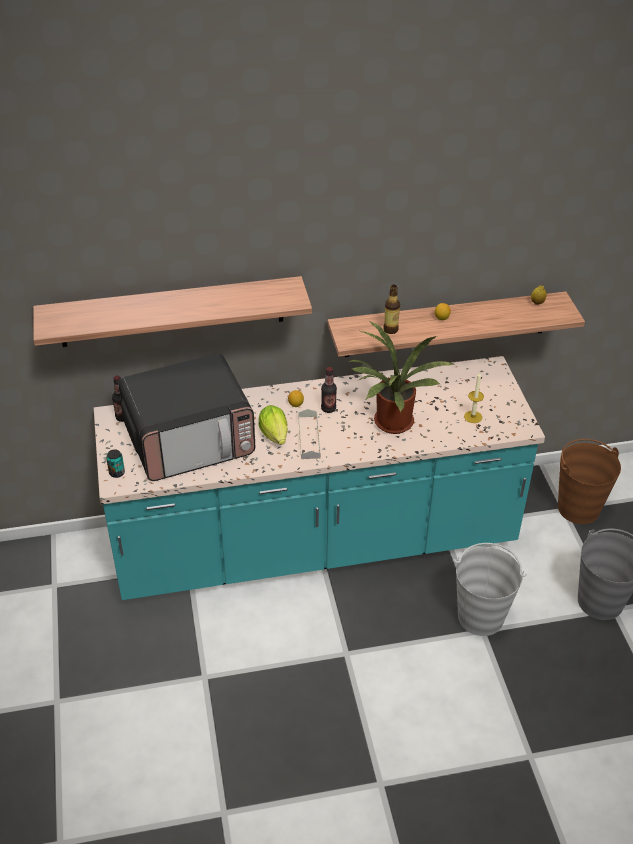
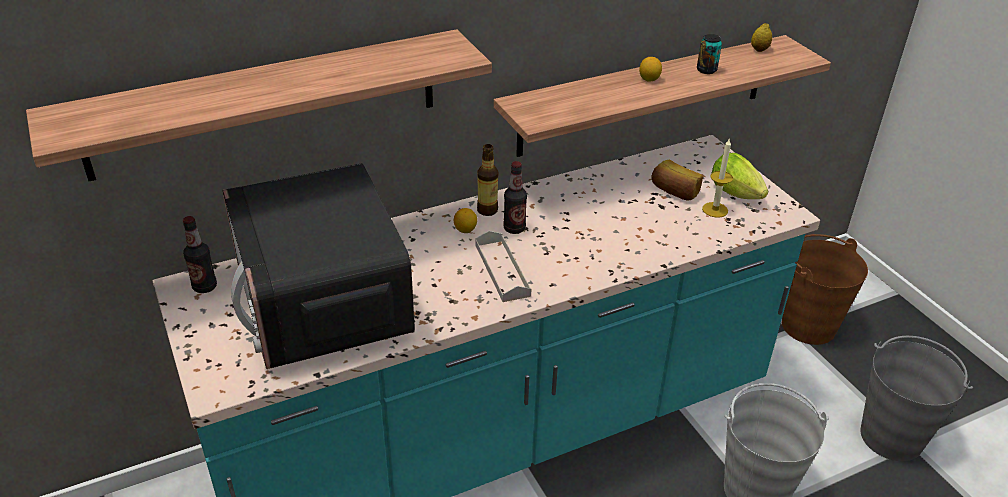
camera: 15 degrees left, 5 degrees down
(117, 473) = (213, 372): can -> can (706, 70)
(190, 441) = (323, 303): microwave -> microwave turned 105 degrees clockwise
(275, 437) = (452, 277): lettuce -> lettuce (738, 195)
(390, 330) = (588, 100): bottle -> bottle (487, 210)
(391, 425) = (612, 236): potted plant -> none
(451, 398) = (674, 191): none -> bread

